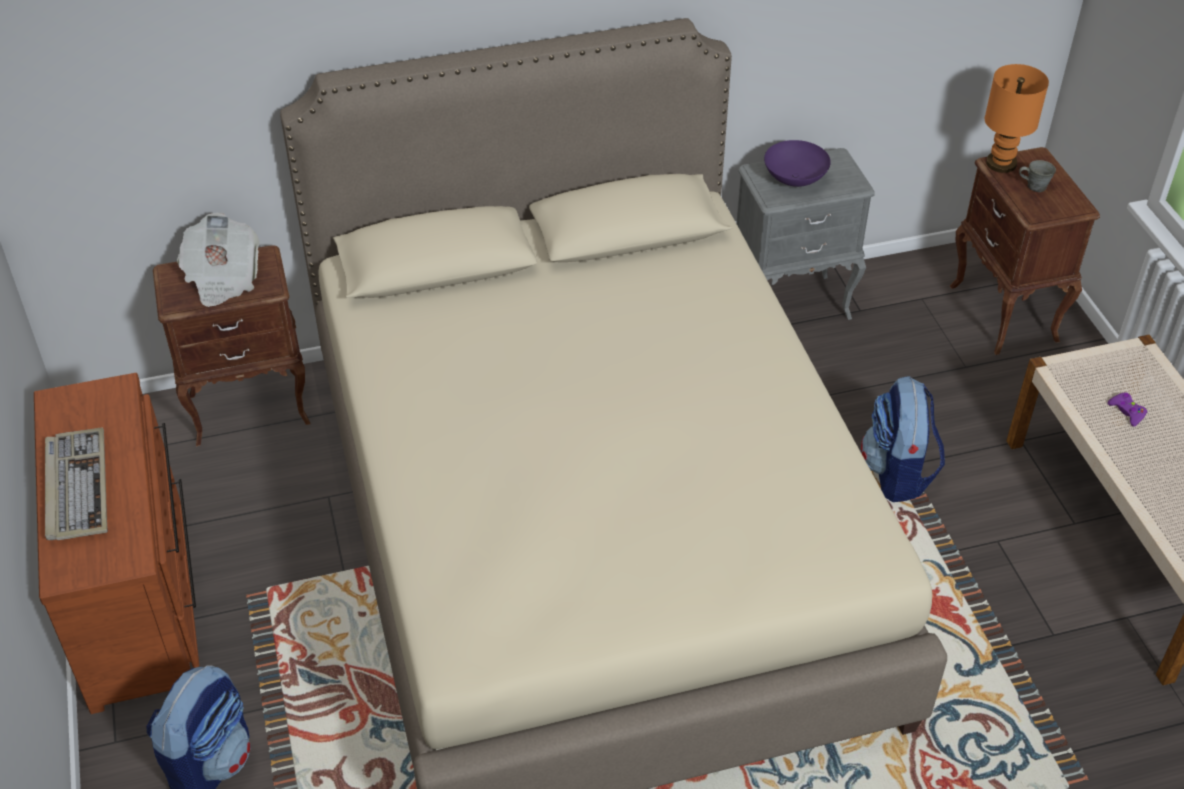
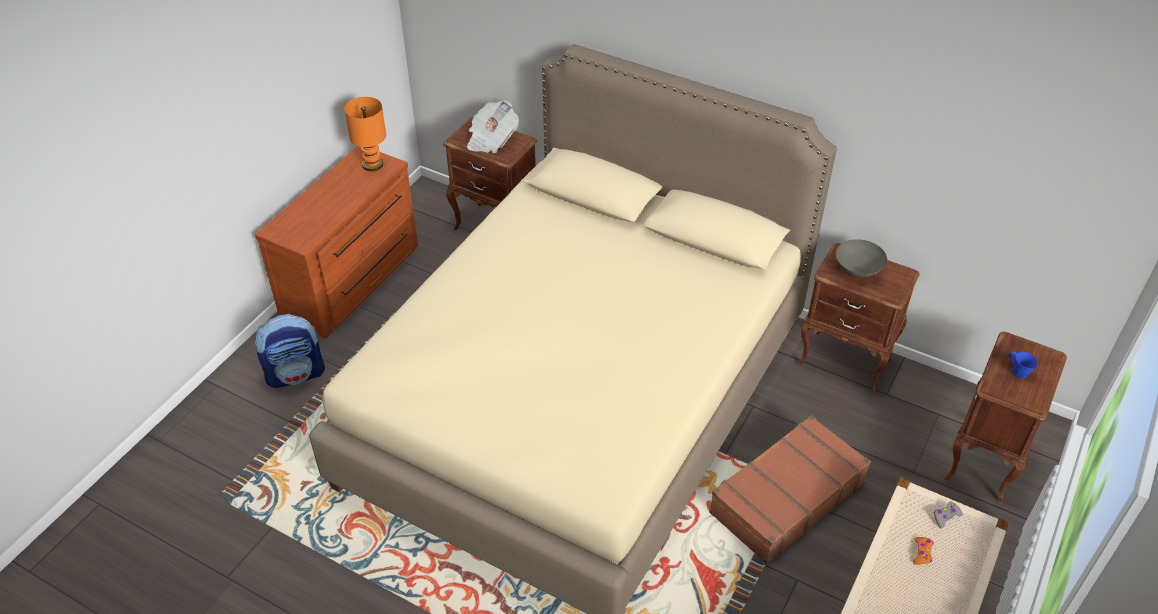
camera: 45 degrees right, 0 degrees up
(76, 487) = (322, 196): keyboard -> none
(790, 306) = (845, 362): grey nightstand -> brown nightstand
(794, 179) = (857, 269): purple bowl -> grey bowl
(897, 473) = (785, 497): backpack -> brown suitcase
(1001, 164) = (1014, 344): orange table lamp -> orange table lamp (372, 165)
(1035, 186) = (1019, 372): grey mug -> blue mug
(1103, 366) = (945, 516): none -> grey game controller
(1127, 412) = (922, 553): purple game controller -> orange game controller

